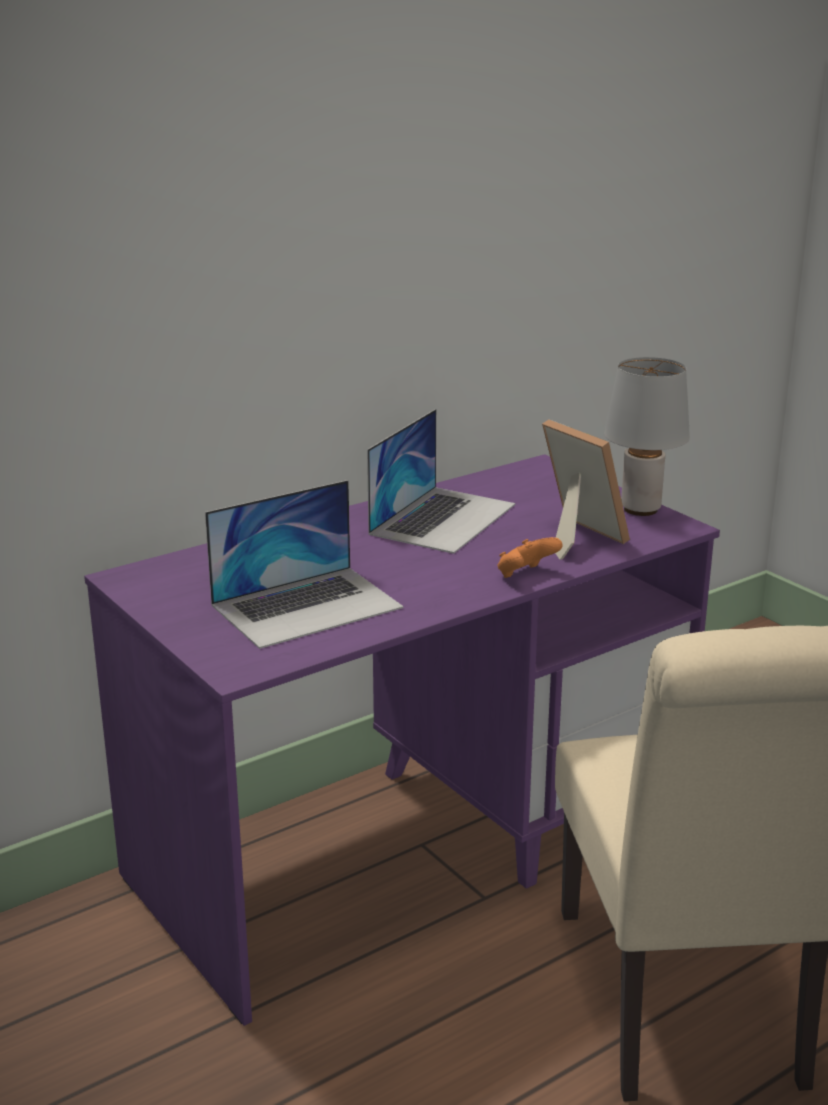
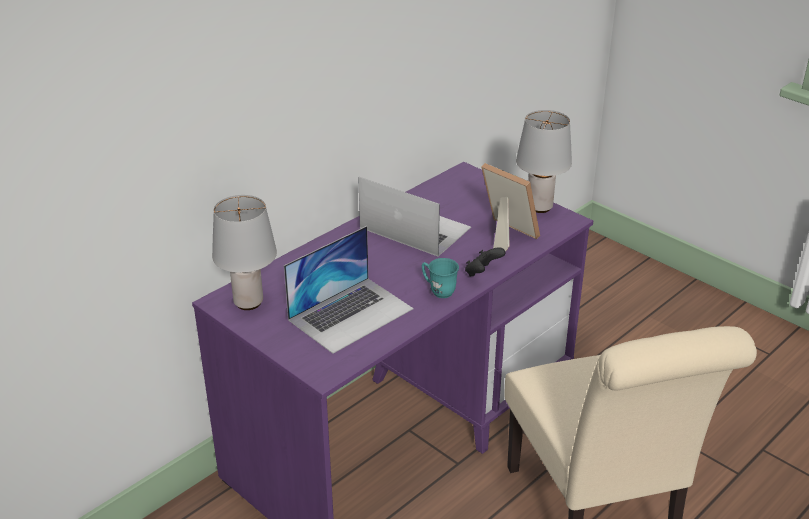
camera: 10 degrees left, 10 degrees up
(164, 581) = (248, 302): none -> grey table lamp
(443, 518) = (414, 227): laptop -> laptop turned 75 degrees counterclockwise
(450, 590) = (438, 290): none -> turquoise mug
(525, 575) = (482, 273): orange game controller -> black game controller

